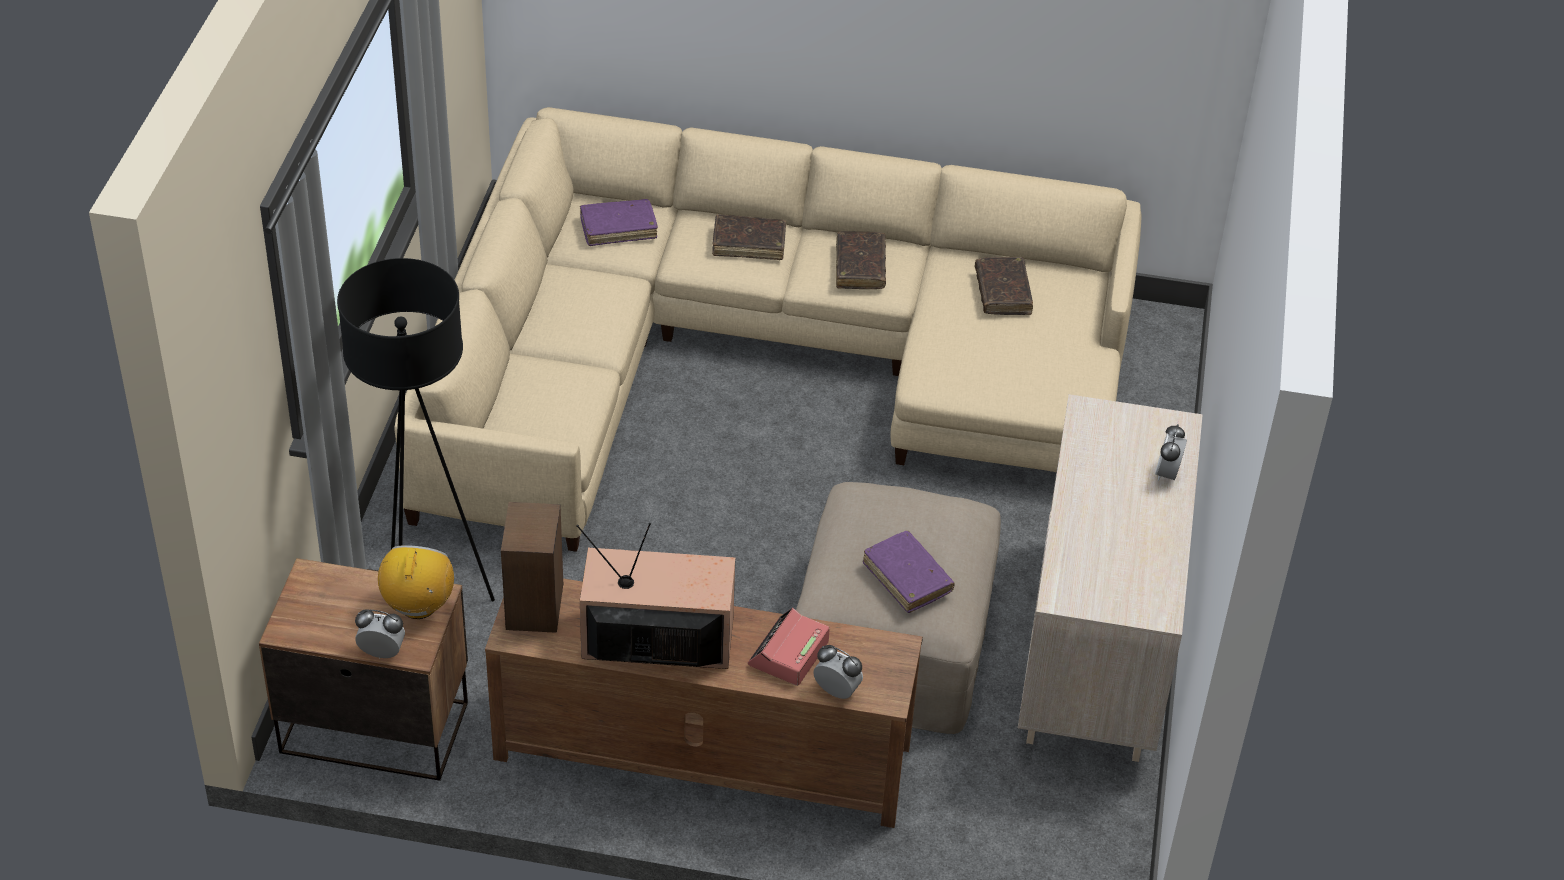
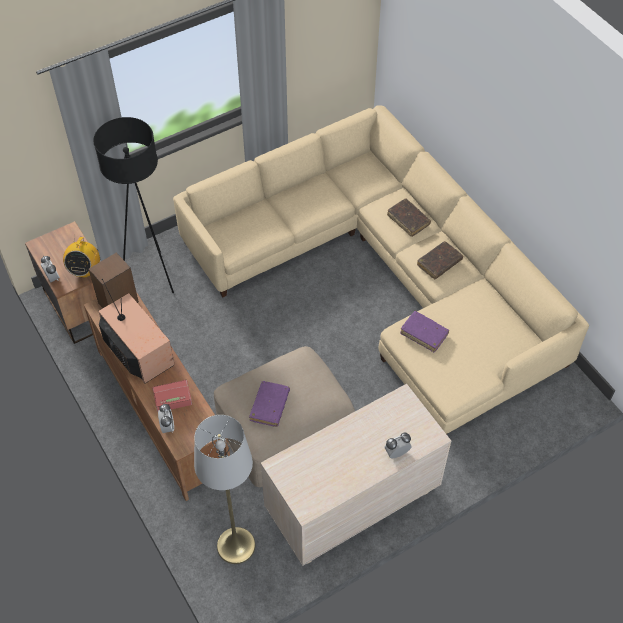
camera: 50 degrees right, 10 degrees up
(418, 606) = (85, 270): radio -> radio turned 135 degrees clockwise
(618, 228) = (367, 177): purple book -> purple book (424, 334)
(1002, 292) = (483, 319): brown book -> none
(1029, 819) = (236, 545): none -> grey floor lamp

